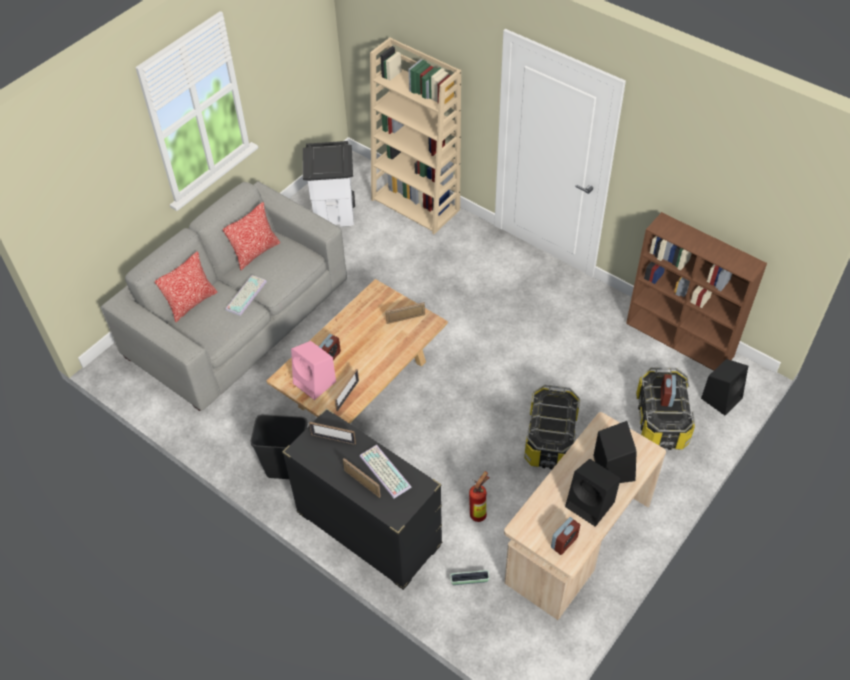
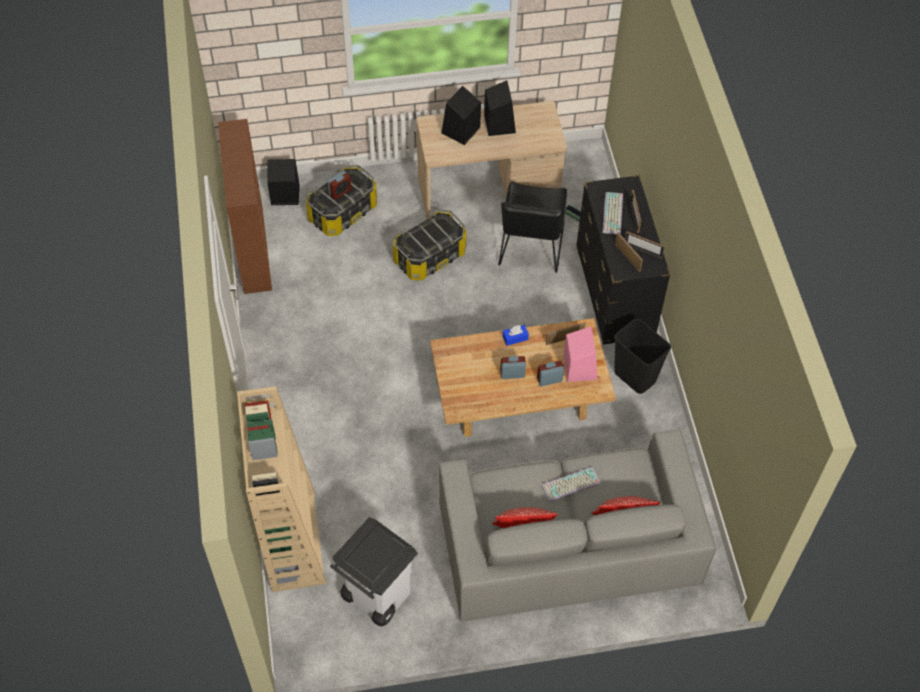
camera: 140 degrees left, 5 degrees up
(386, 368) = (515, 338): none -> blue tissue box
(405, 319) = (459, 366): picture frame -> picture frame (643, 250)
(480, 513) = (530, 248): fire extinguisher -> black chair
(564, 542) = (538, 118): alarm clock -> alarm clock (512, 374)

